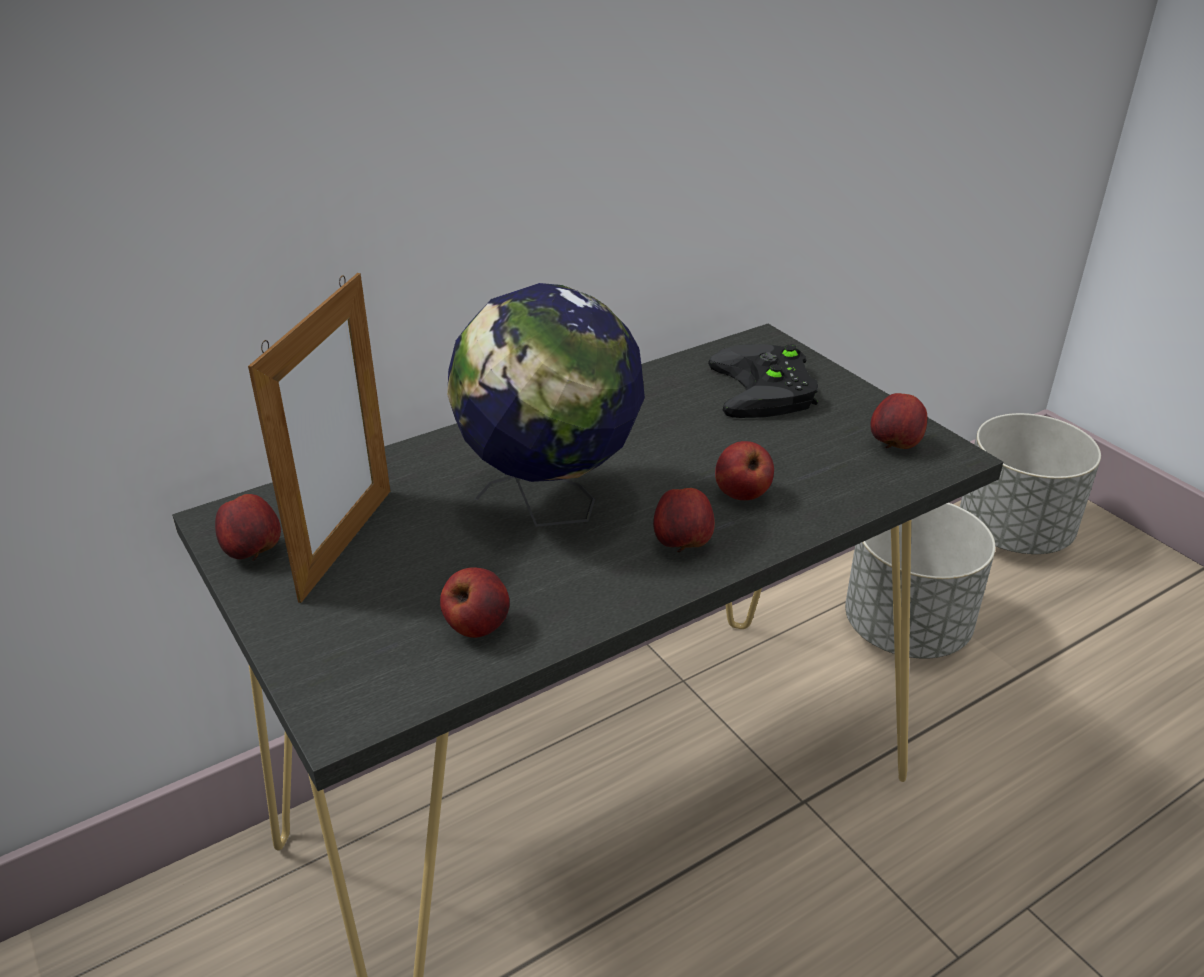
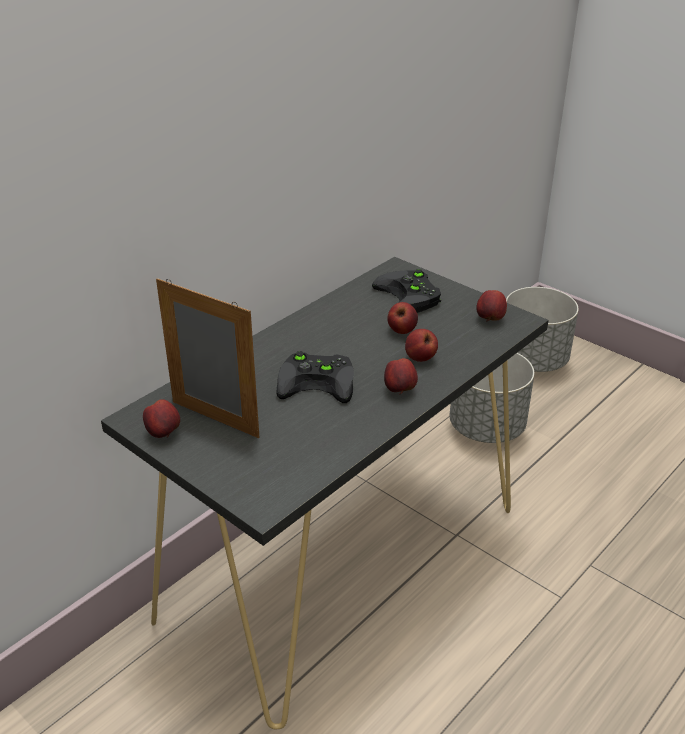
camera: 15 degrees left, 0 degrees up
(347, 543) = (215, 419): picture frame -> picture frame turned 60 degrees counterclockwise
(476, 627) = (311, 450): apple -> apple (401, 331)
(550, 507) = (319, 381): globe -> black game controller

